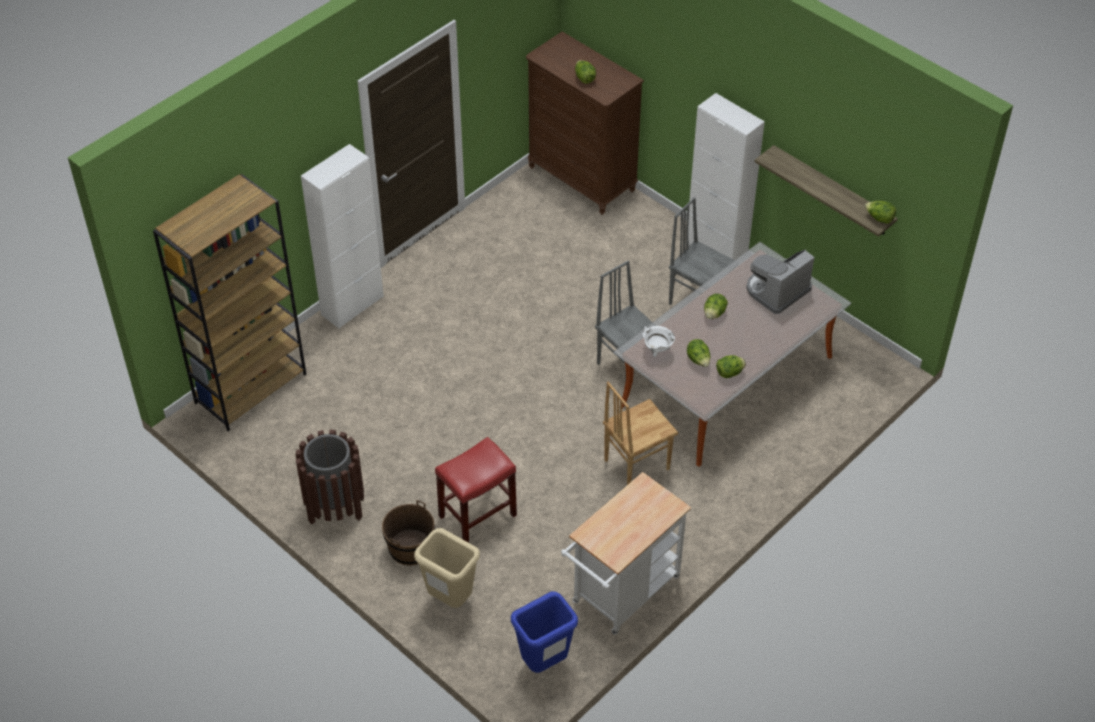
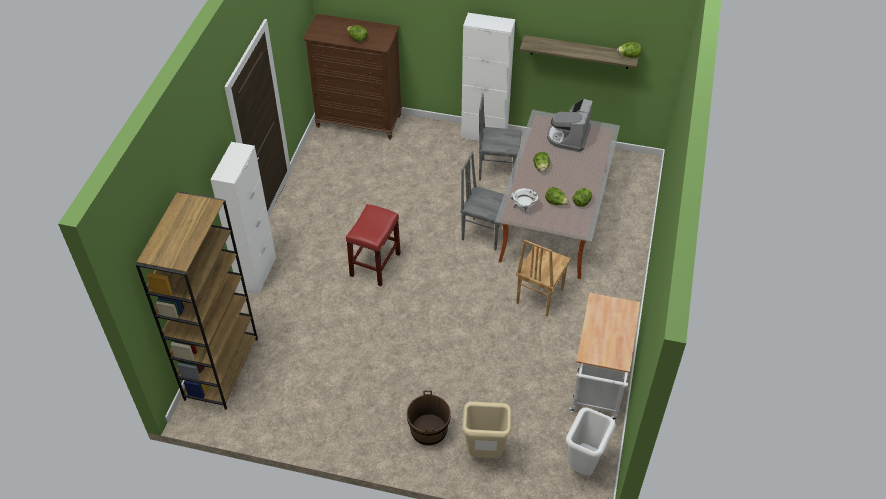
camera: 30 degrees left, 0 degrees up
(335, 507) = (351, 427): brown trash can -> none
(477, 516) = (459, 383): red stool -> red stool (375, 265)
(543, 663) = (583, 466): blue trash can -> white trash can

